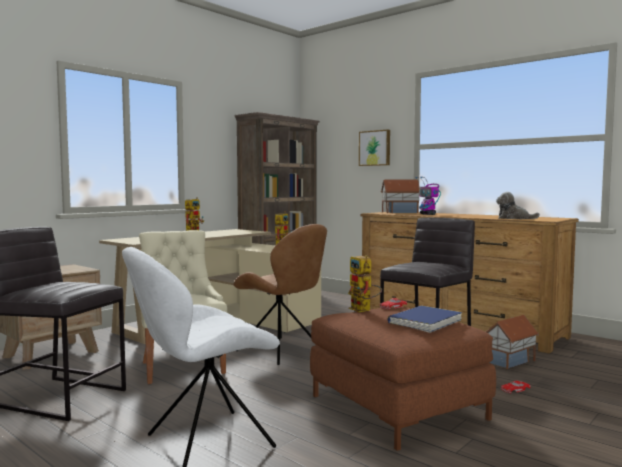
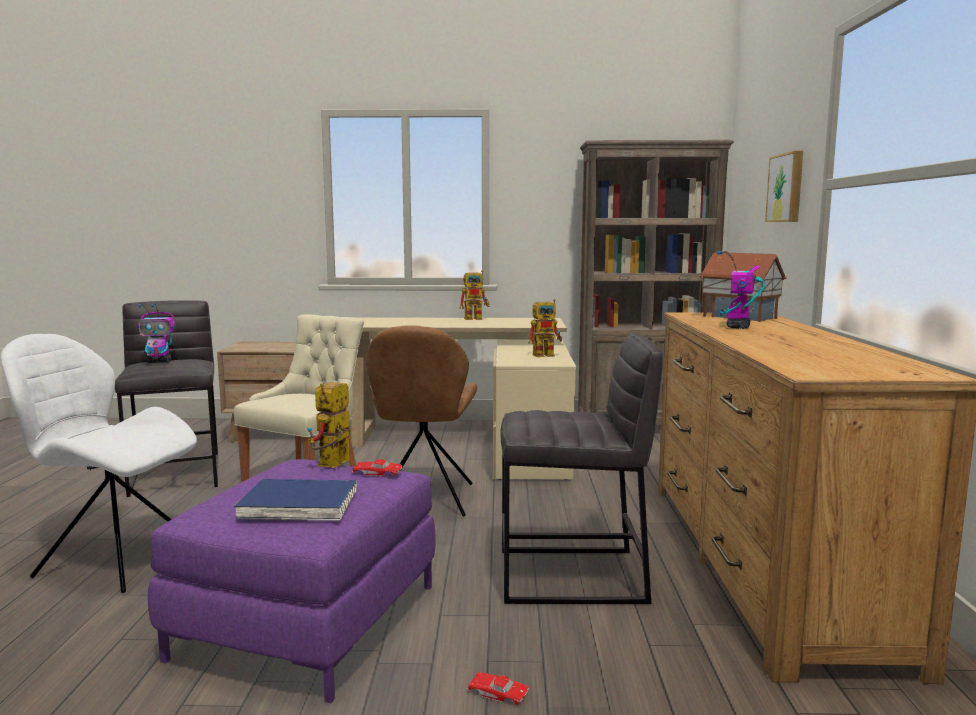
camera: 50 degrees right, 5 degrees up
(51, 285) = (159, 362): none -> toy robot
(398, 407) = (310, 621): brown ottoman -> purple ottoman
(510, 361) = (645, 654): toy house -> none
(514, 218) = (790, 358): plush toy -> none

